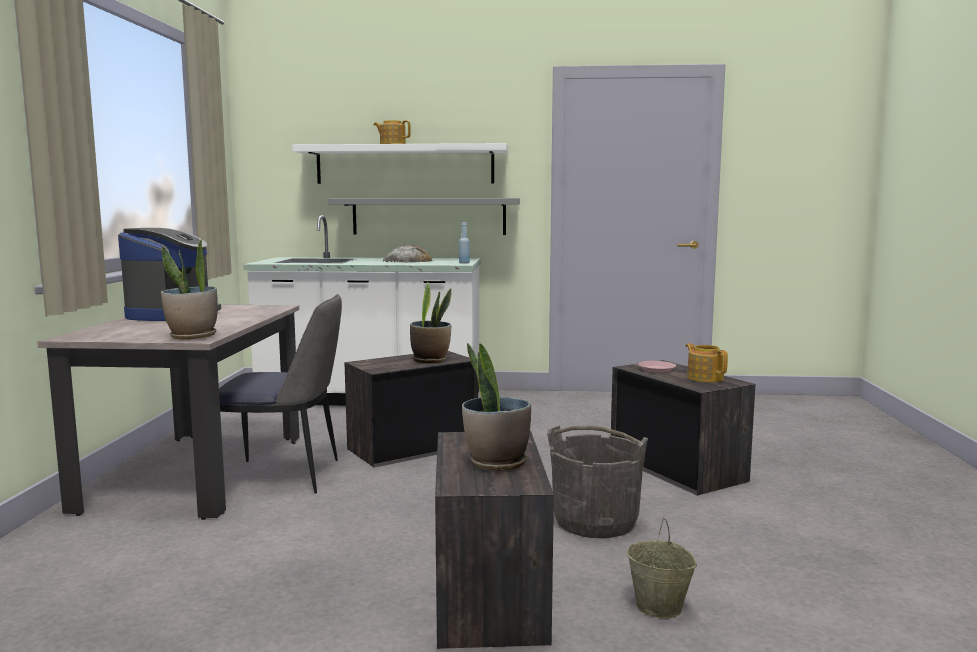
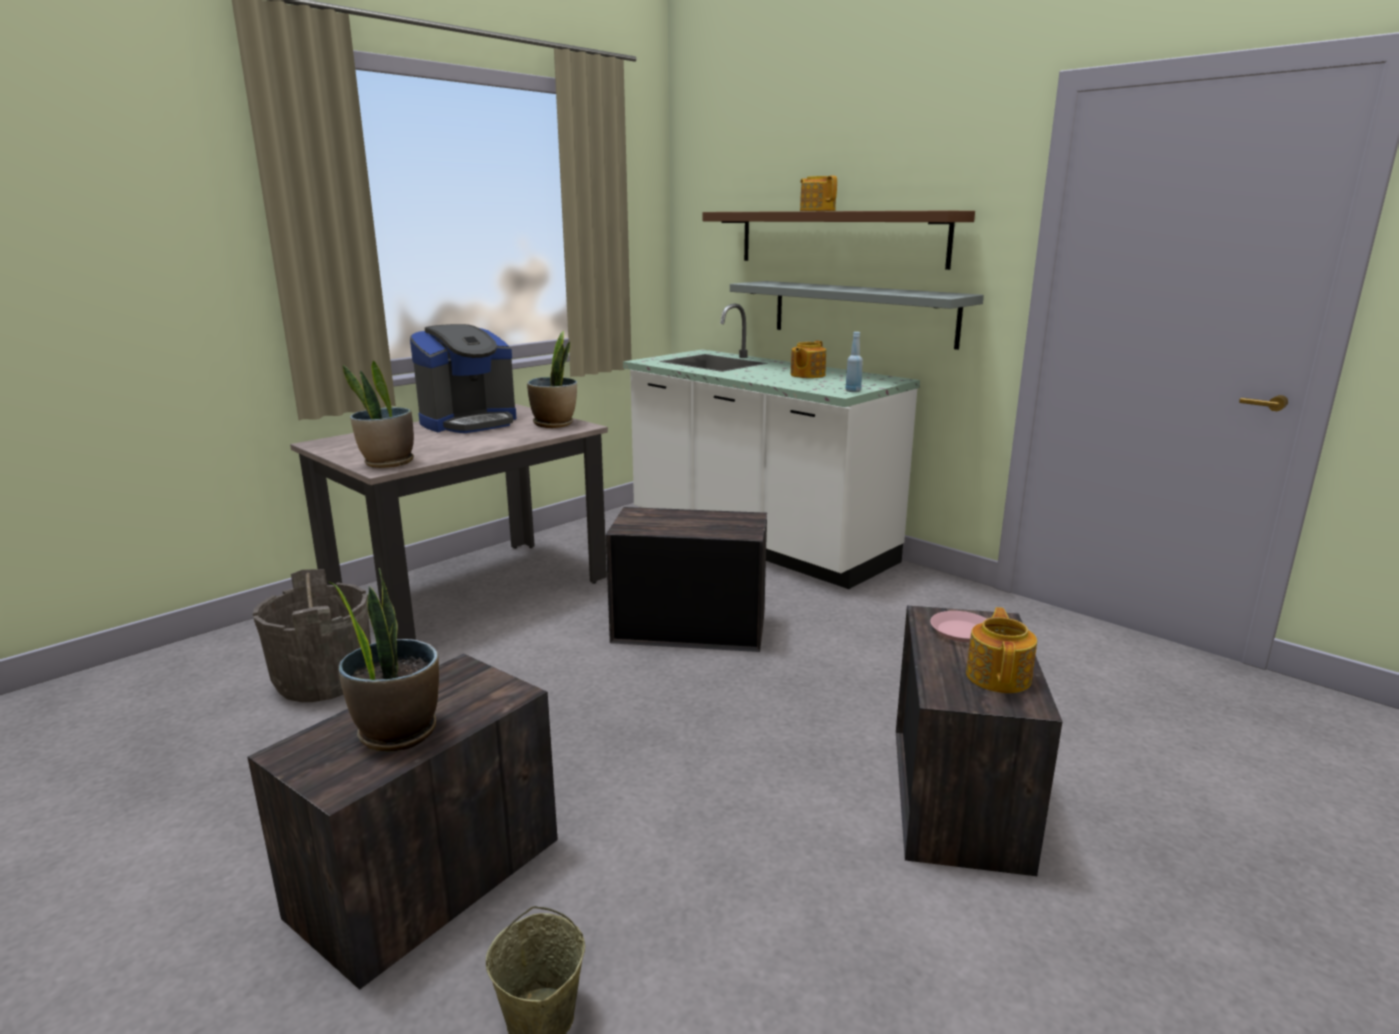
camera: 40 degrees right, 10 degrees up
(284, 476) = (521, 624): chair -> none
(405, 165) = (839, 238): white shelf -> brown shelf
(407, 260) = (807, 375): bread -> teapot
(430, 360) = (710, 527): potted plant -> potted plant (554, 424)
(595, 521) = (698, 834): grey bucket -> grey bucket (324, 679)

